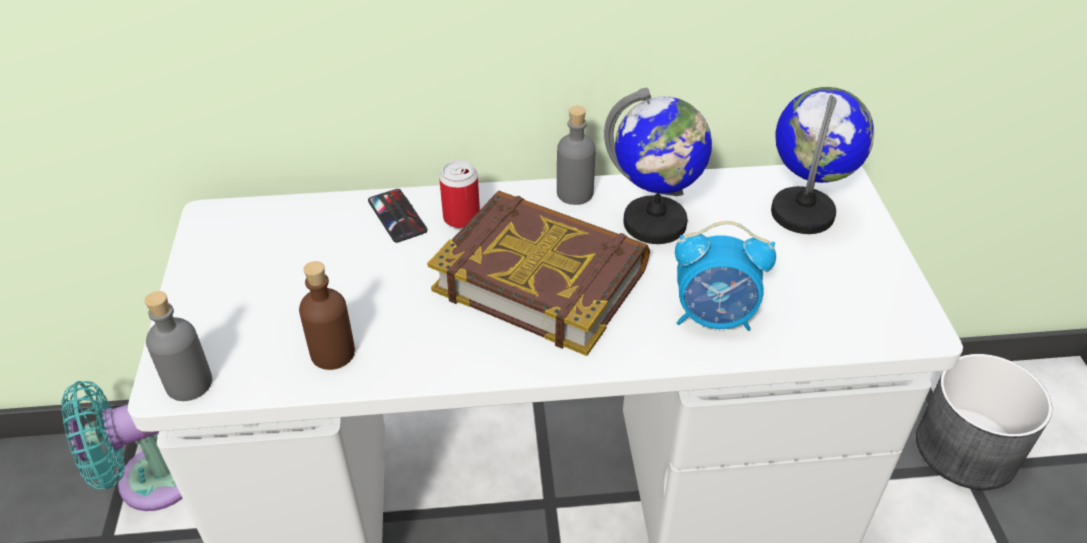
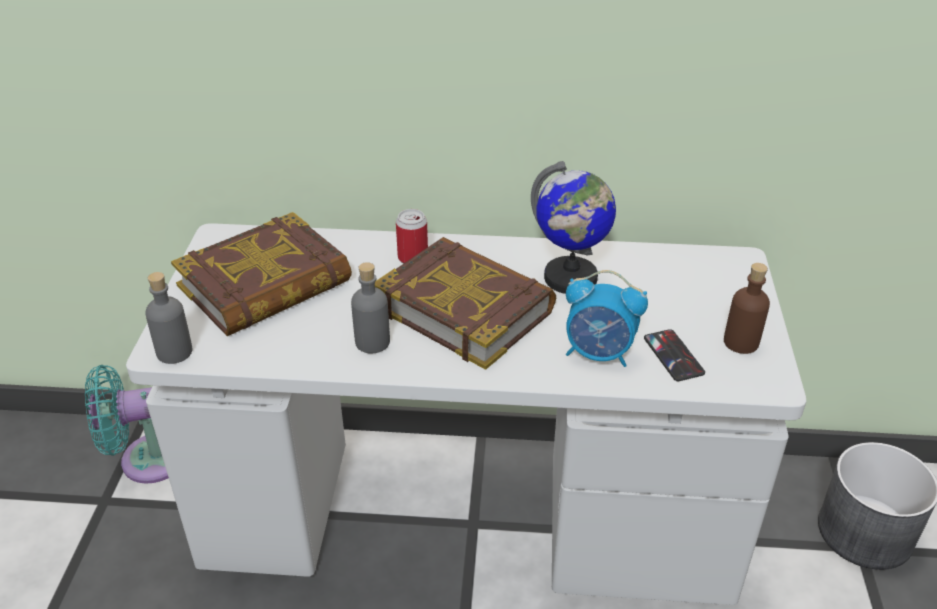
camera: 10 degrees right, 5 degrees down
(287, 275) = (265, 285): none -> book
(333, 353) = (287, 344): brown bottle -> brown bottle (741, 342)
(397, 216) = (362, 251): phone -> phone (673, 355)
(575, 193) = (510, 248): grey bottle -> grey bottle (372, 342)
(803, 213) = (700, 284): globe -> none

